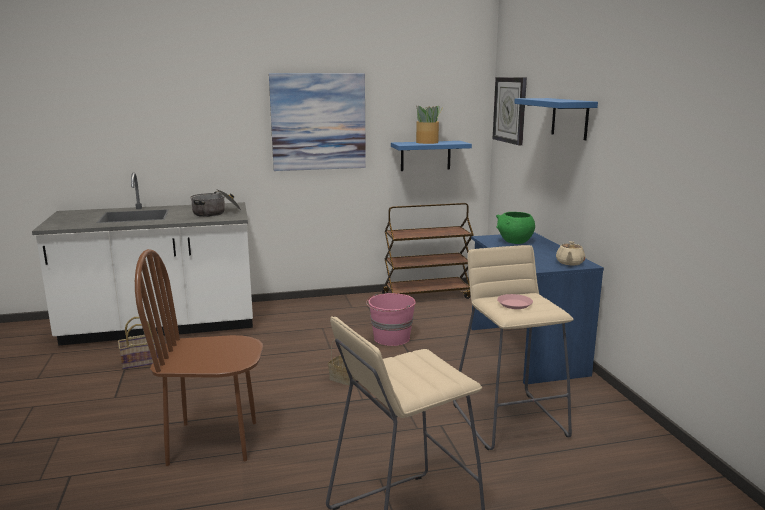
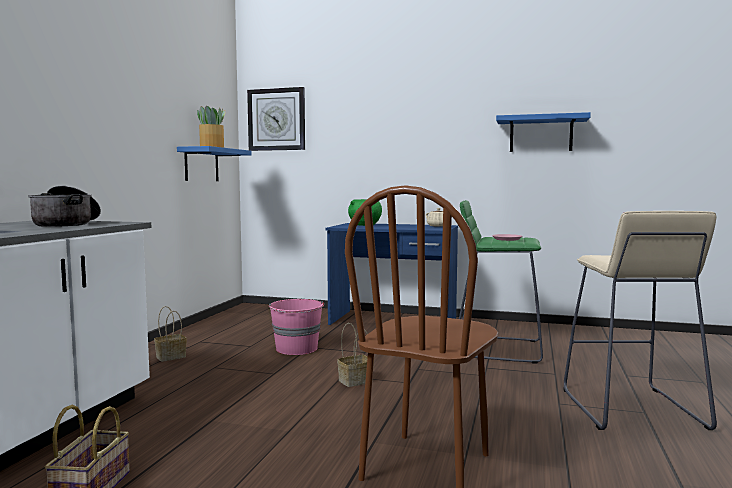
camera: 60 degrees left, 10 degrees down
(318, 122) = (115, 110): picture -> none
(328, 310) = (171, 356): none -> basket
(426, 296) = (228, 320): brown cart -> none
(510, 419) = (496, 348): beige stool -> green stool
(570, 118) = (383, 116): blue shelf -> blue shelf (541, 134)

